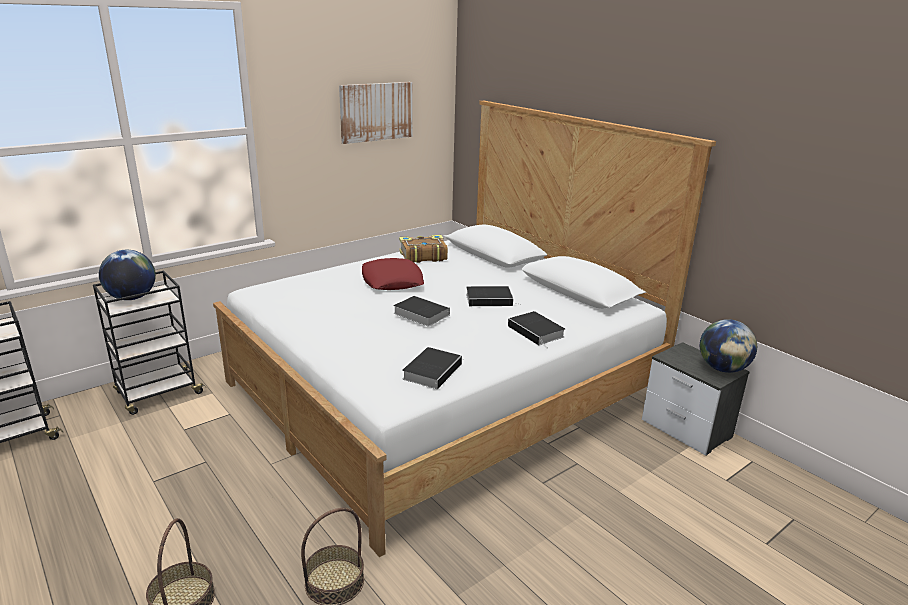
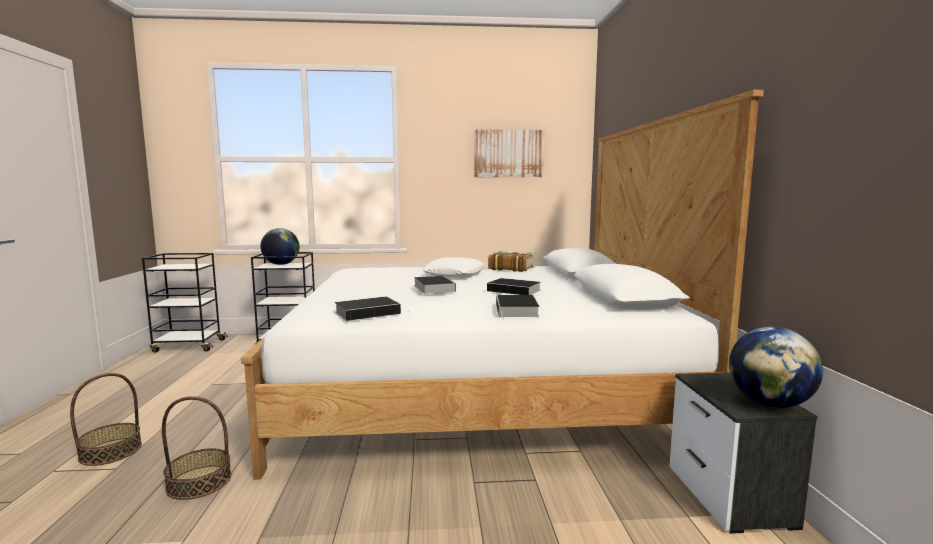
camera: 35 degrees right, 15 degrees down
(392, 281) = (455, 274): red pillow -> white pillow

